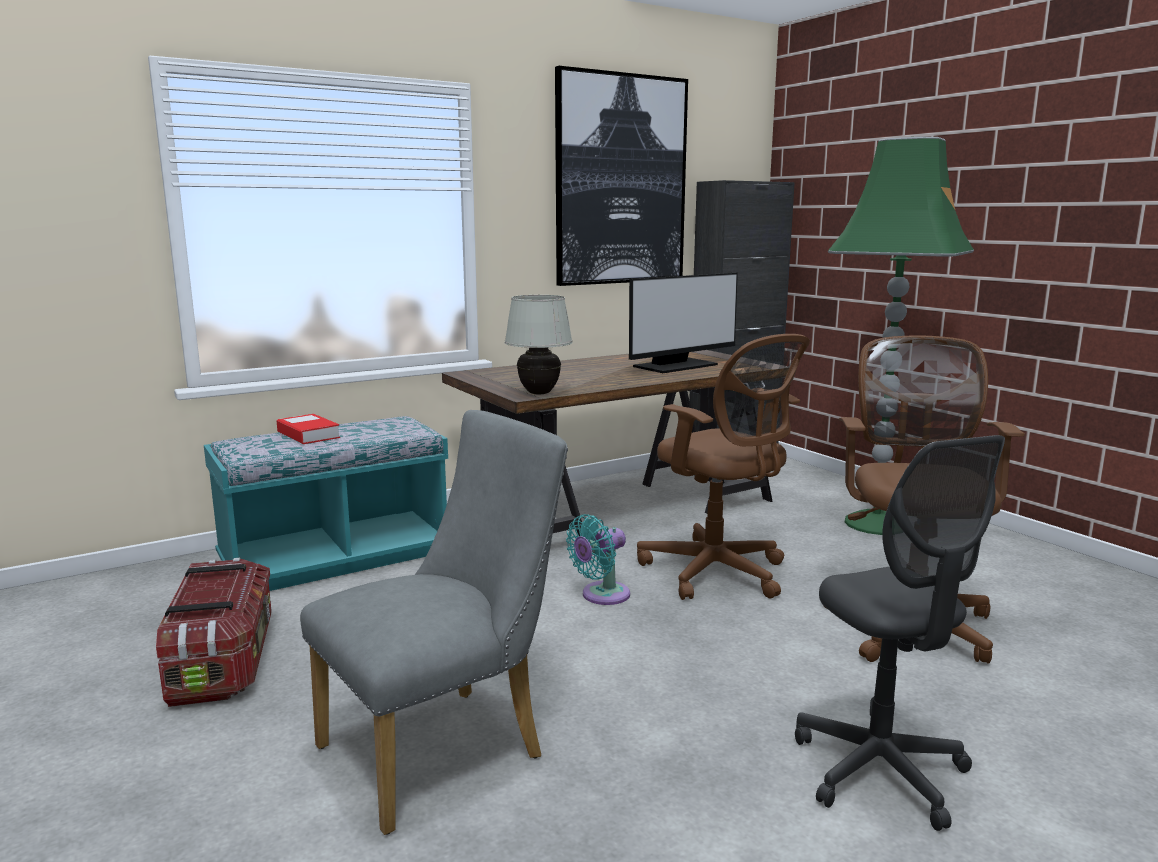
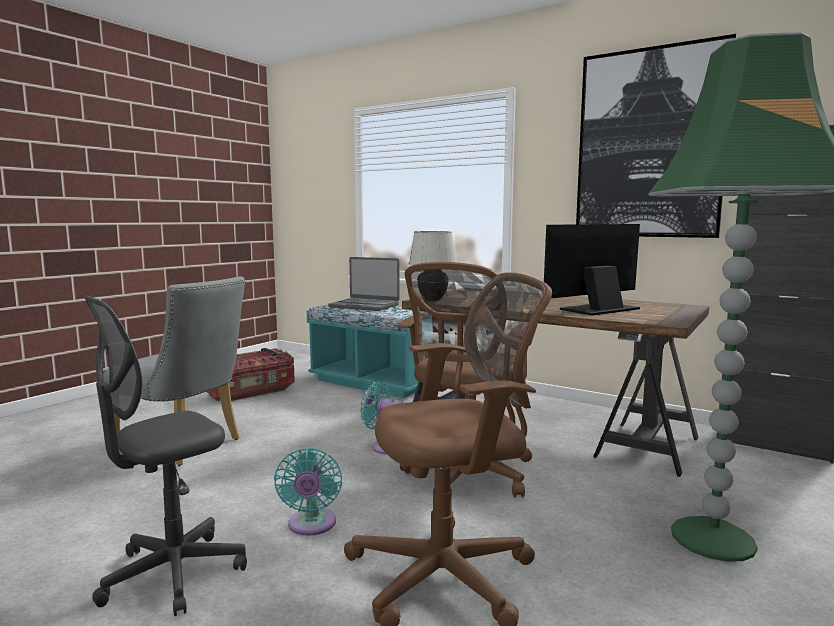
camera: 65 degrees right, 5 degrees down
(308, 435) = (364, 306): book -> laptop
(676, 366) = (598, 309): monitor -> monitor turned 120 degrees clockwise
(793, 671) = (311, 526): none -> turquoise fan

